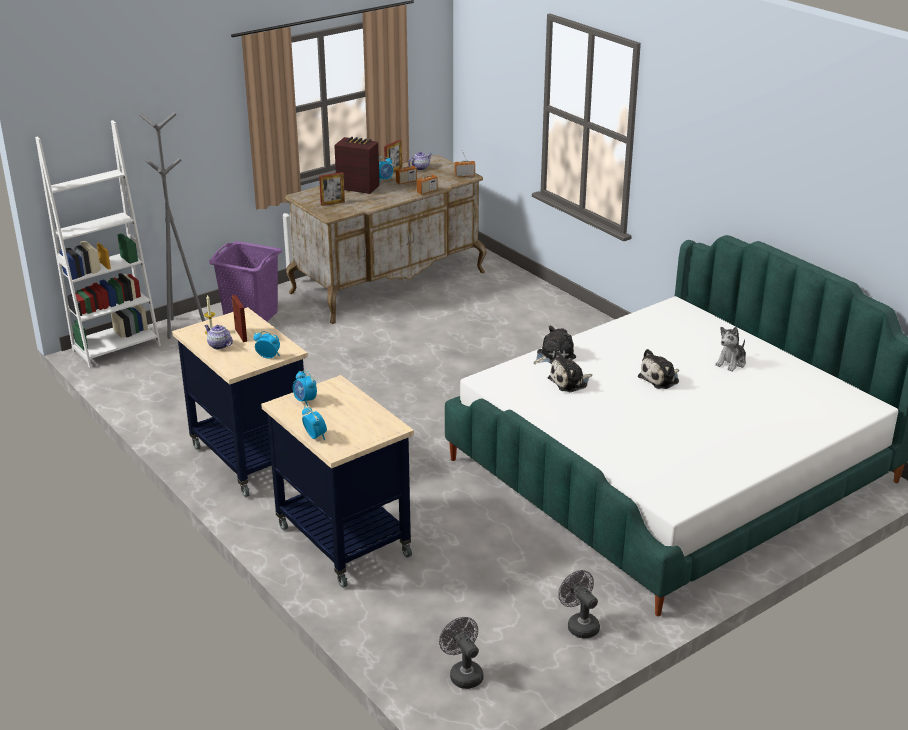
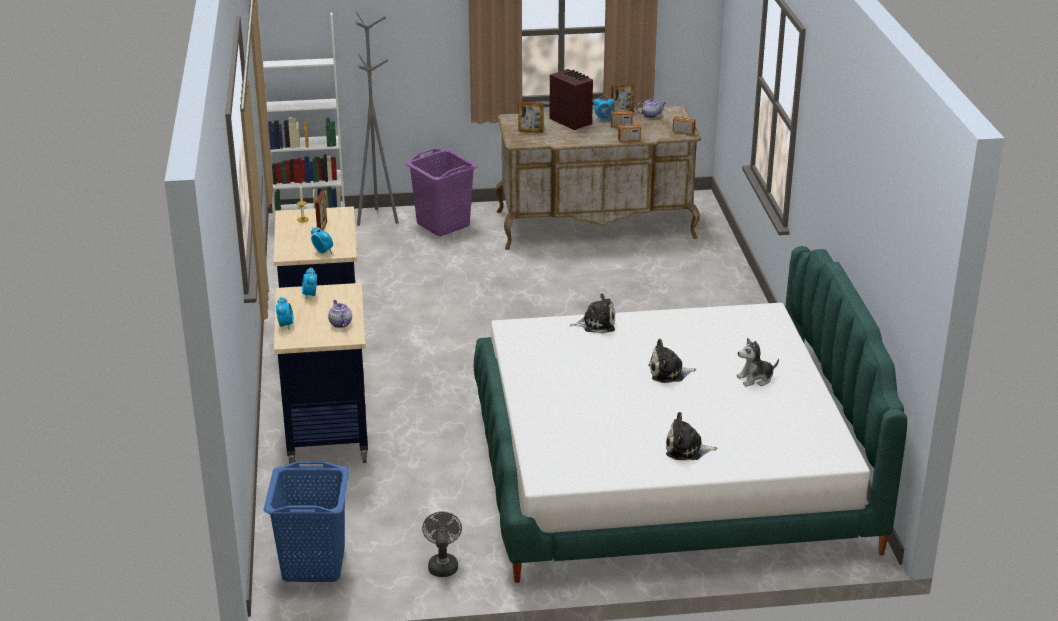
camera: 30 degrees right, 0 degrees up
(218, 345) = (296, 232): teapot -> teapot (340, 323)
(463, 673) = (313, 565): grey fan -> blue laundry basket
(570, 382) = (582, 351): plush toy -> plush toy (686, 449)

